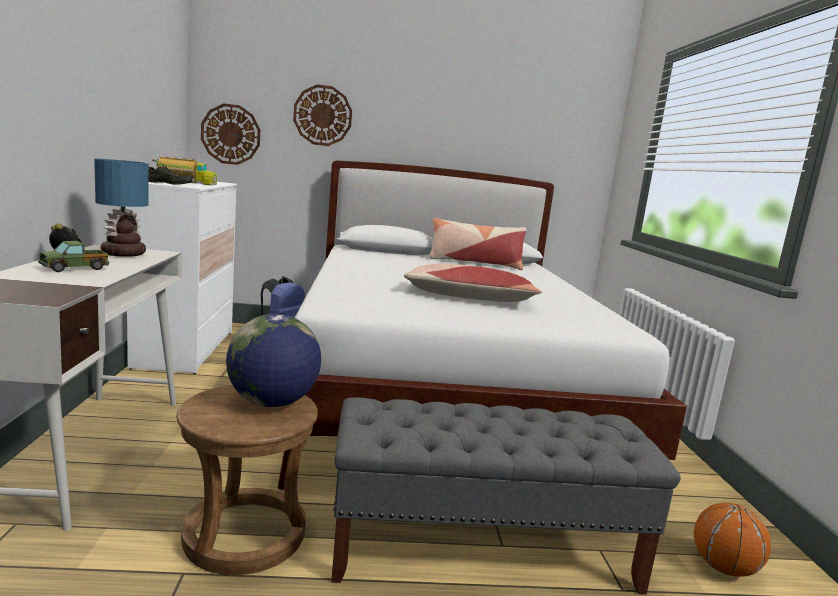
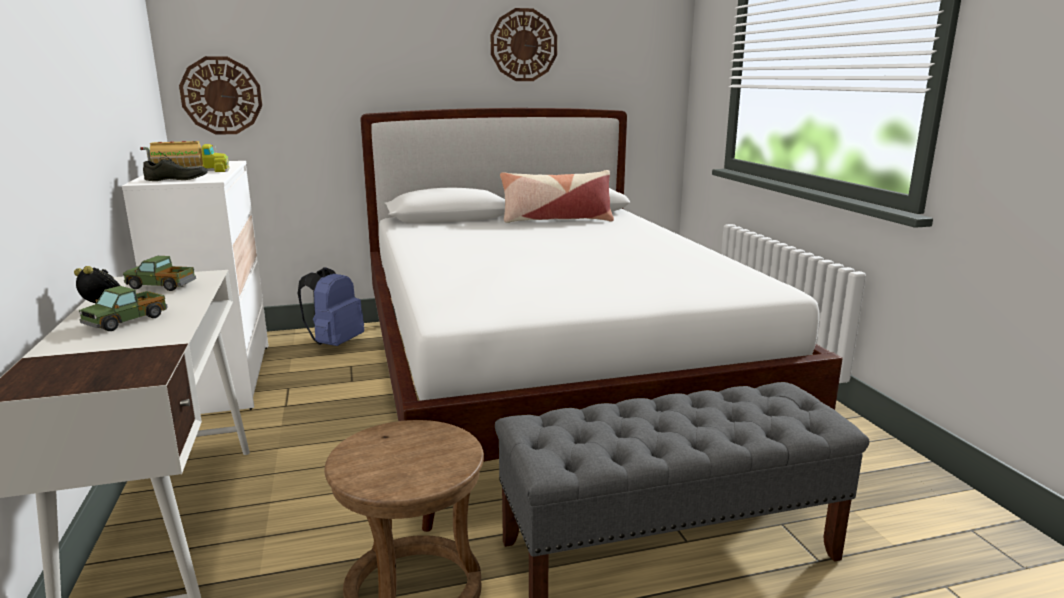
camera: 10 degrees left, 5 degrees up
(123, 254) = (161, 286): table lamp -> toy truck
(272, 403) = (426, 443): globe -> none
(322, 115) = (338, 58): wall clock -> wall clock (523, 45)
(468, 298) = (587, 274): pillow -> none
(723, 568) = (900, 516): basketball -> none

